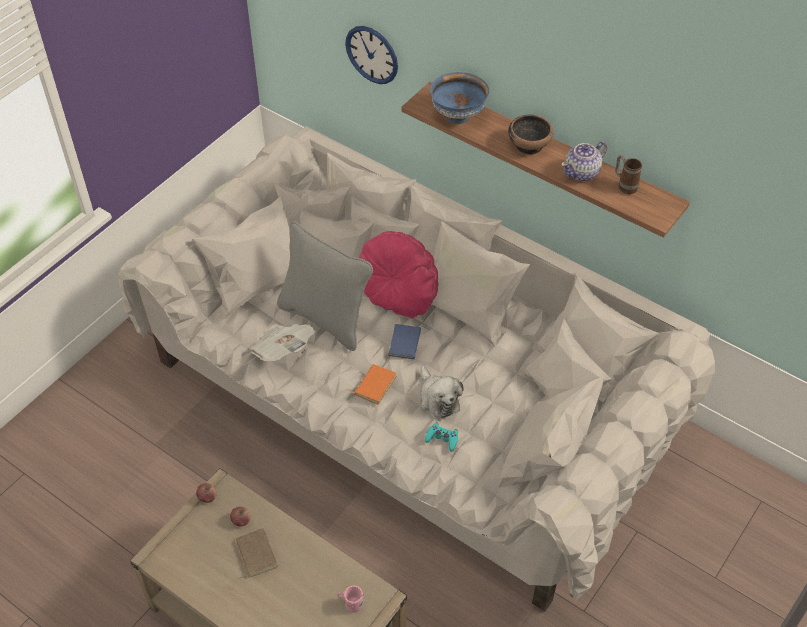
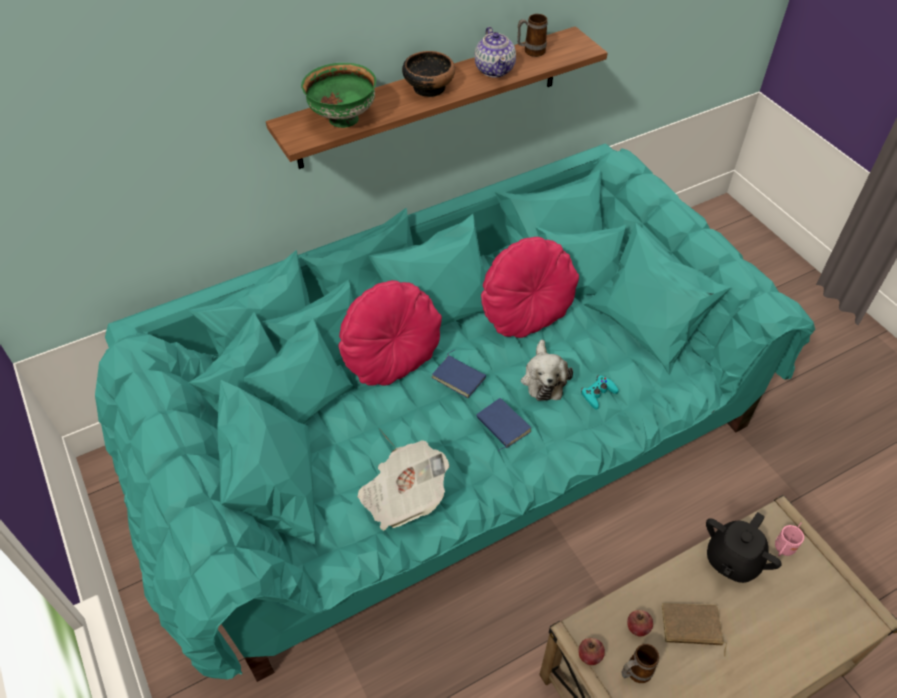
camera: 65 degrees left, 0 degrees up
(205, 527) = (634, 672): none -> mug
(325, 318) = (378, 438): grey pillow -> none
(325, 569) = (732, 560): none -> black teapot
(372, 54) = (174, 149): wall clock -> none
(374, 385) = (502, 425): orange book -> blue book
(404, 390) = (448, 436): white sofa -> turquoise sofa
(438, 398) = (543, 379): plush toy -> plush toy turned 90 degrees clockwise
(457, 116) = (342, 119): blue bowl -> green bowl
(495, 366) = (526, 318): none -> pink pillow

